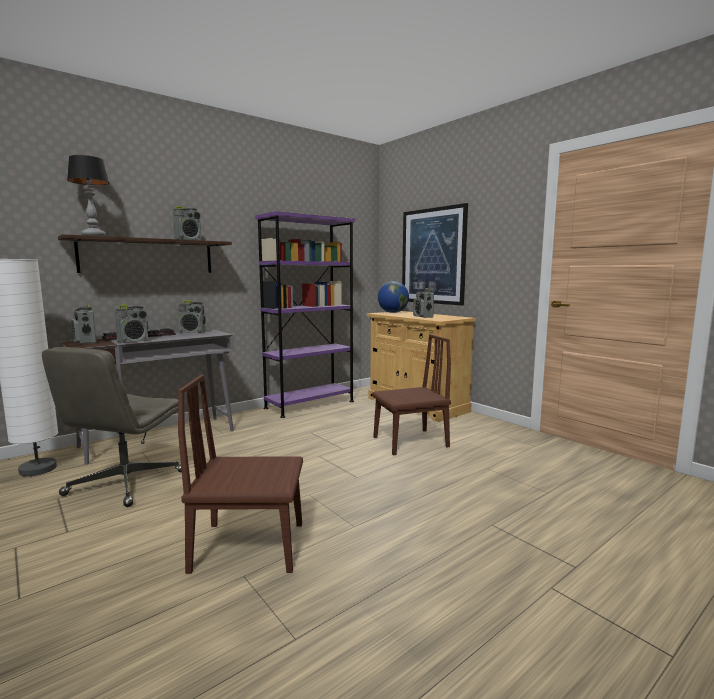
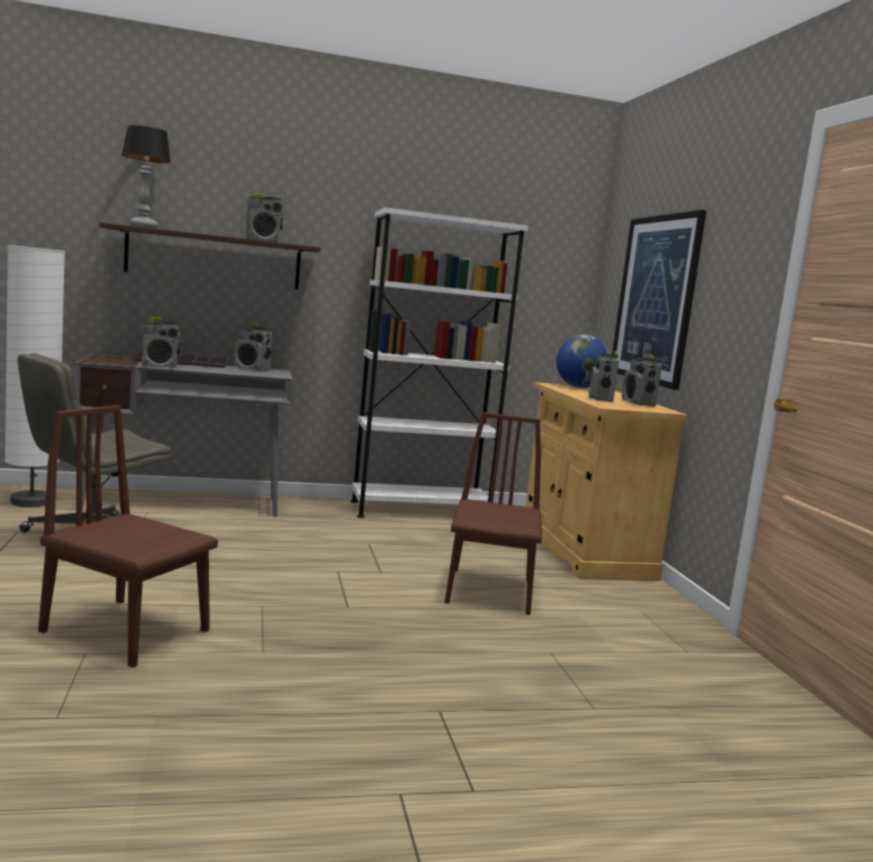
camera: 25 degrees right, 0 degrees up
(85, 342) = (110, 359): radio -> radio (638, 403)
(309, 405) = (420, 511): purple bookcase -> white bookcase
(410, 442) = (489, 591): brown chair -> brown chair turned 90 degrees counterclockwise

